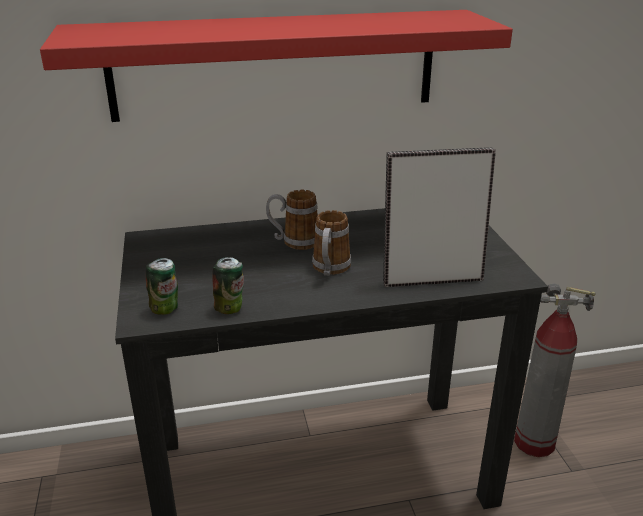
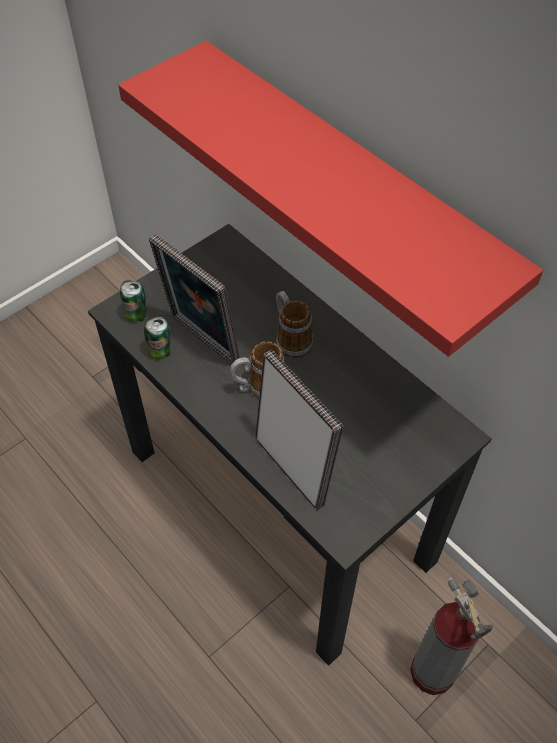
camera: 60 degrees right, 25 degrees up
(246, 283) = (201, 342): none -> picture frame

